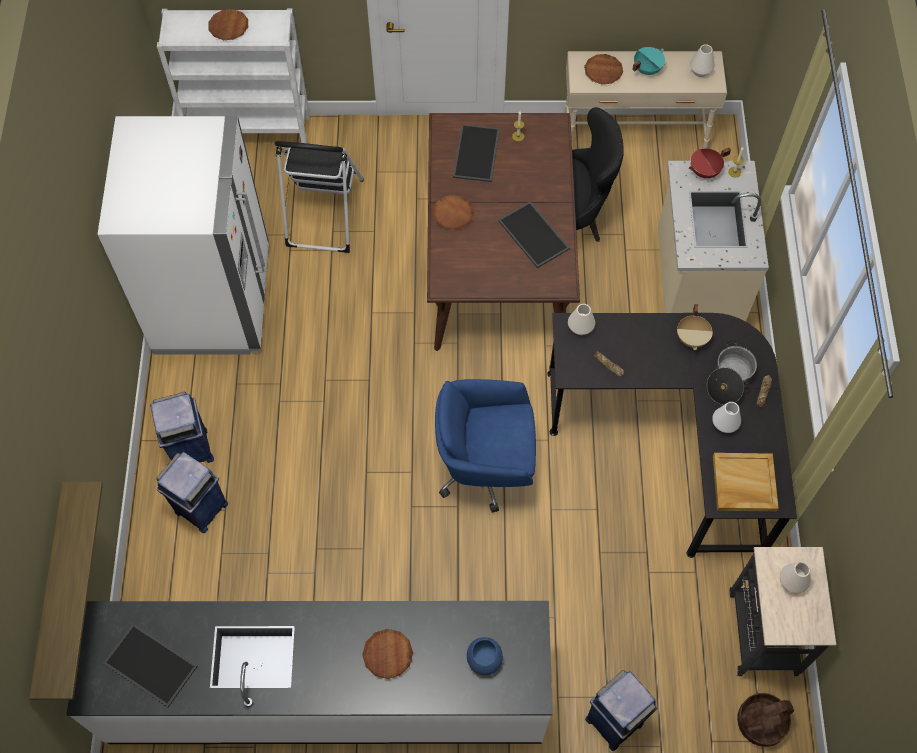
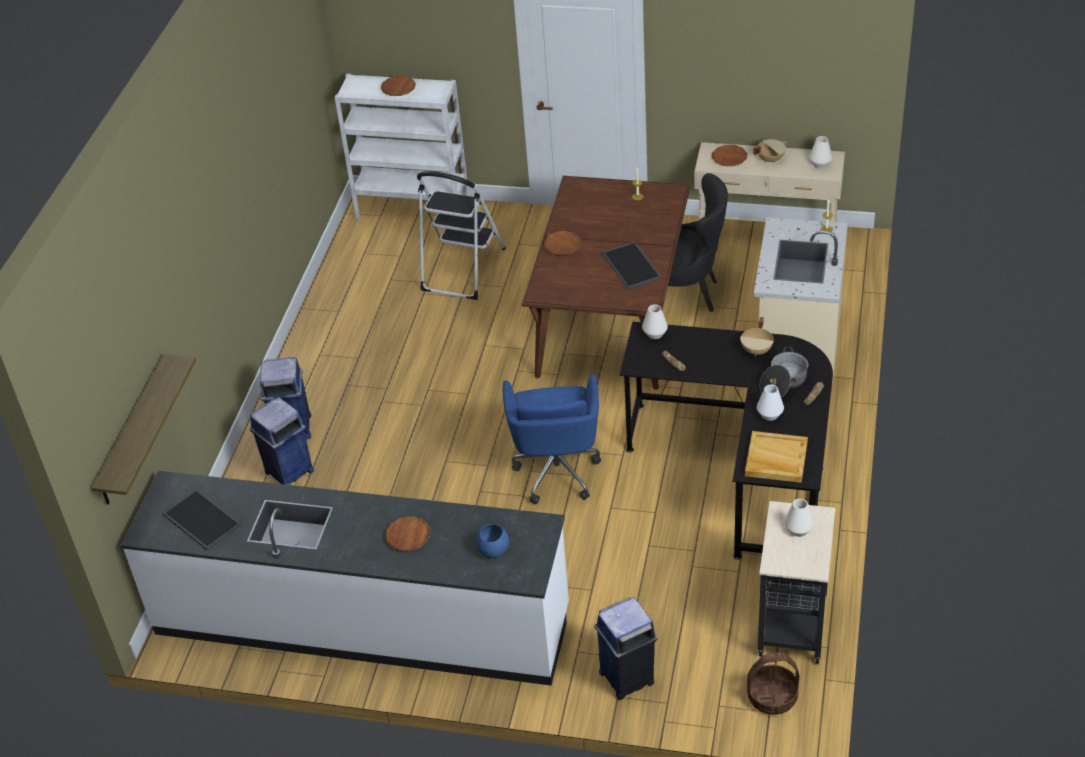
camera: 15 degrees right, 20 degrees down
(213, 300) = (345, 323): white fridge -> none
(477, 154) = (597, 206): tray -> none
(485, 469) = (556, 471): blue office chair -> blue office chair turned 105 degrees counterclockwise
(646, 69) = (770, 159): turquoise cooking pot -> beige cooking pot
(705, 172) = (798, 227): red cooking pot -> none

